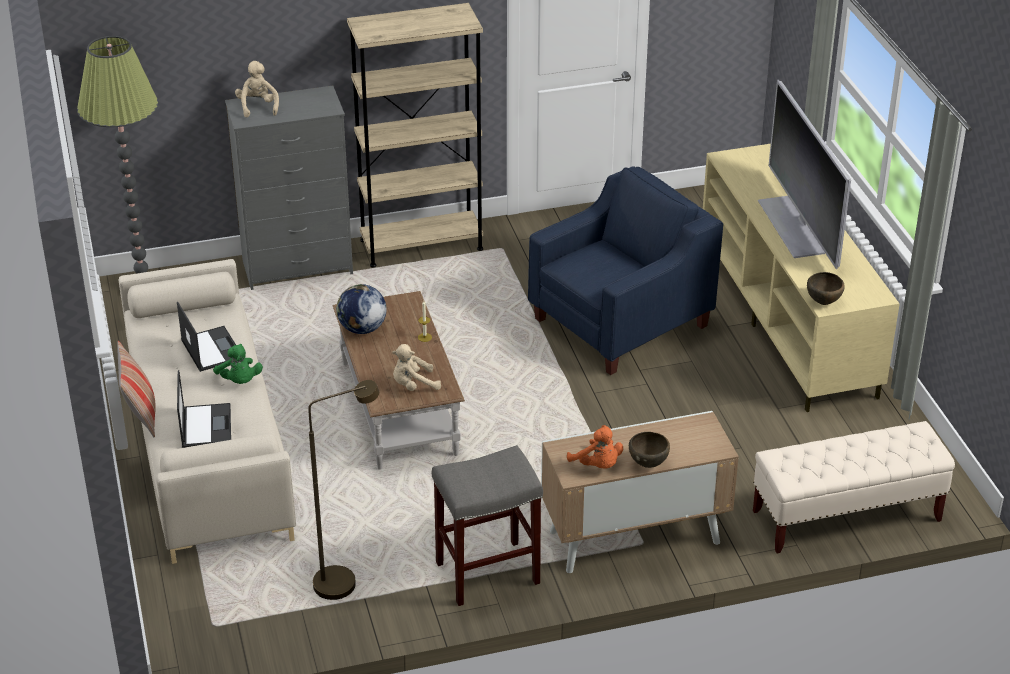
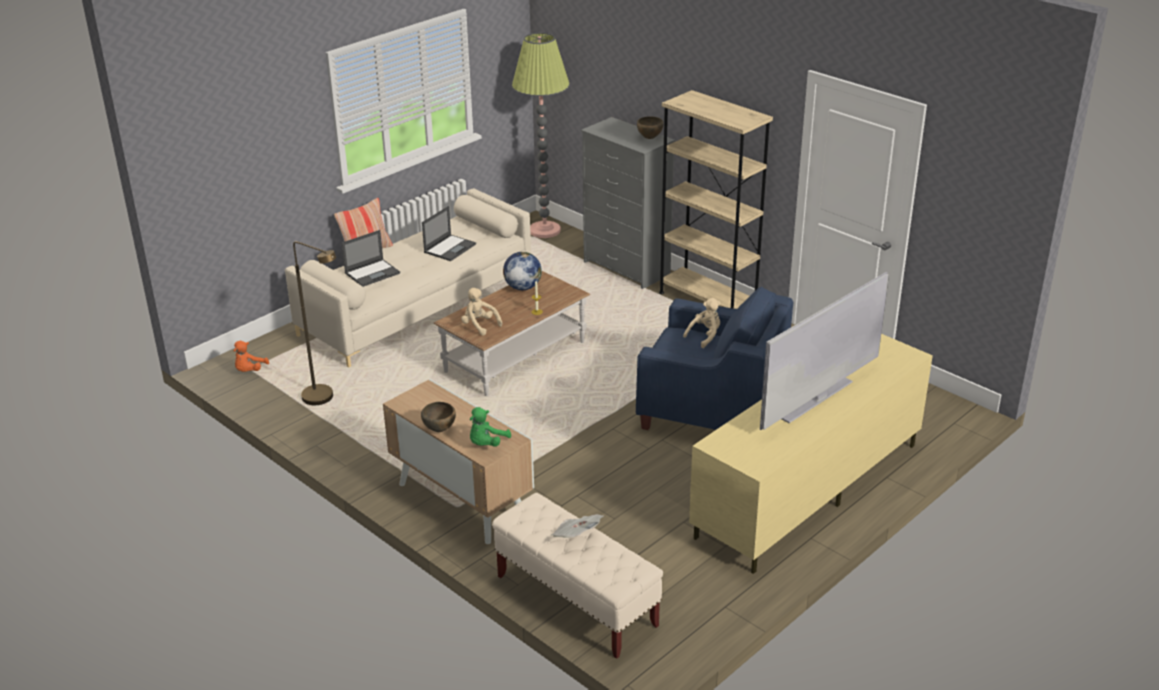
camera: 60 degrees right, 5 degrees down
(239, 381) = (427, 268): green plush toy -> green plush toy (486, 444)
(258, 107) = (616, 127): beige plush toy -> beige plush toy (705, 336)
(486, 574) = (372, 450): grey stool -> none
(597, 465) = (420, 409): orange plush toy -> orange plush toy (249, 371)
(824, 302) = (716, 442): brown bowl -> brown bowl (649, 138)
(848, 450) = (576, 536): none -> newspaper

